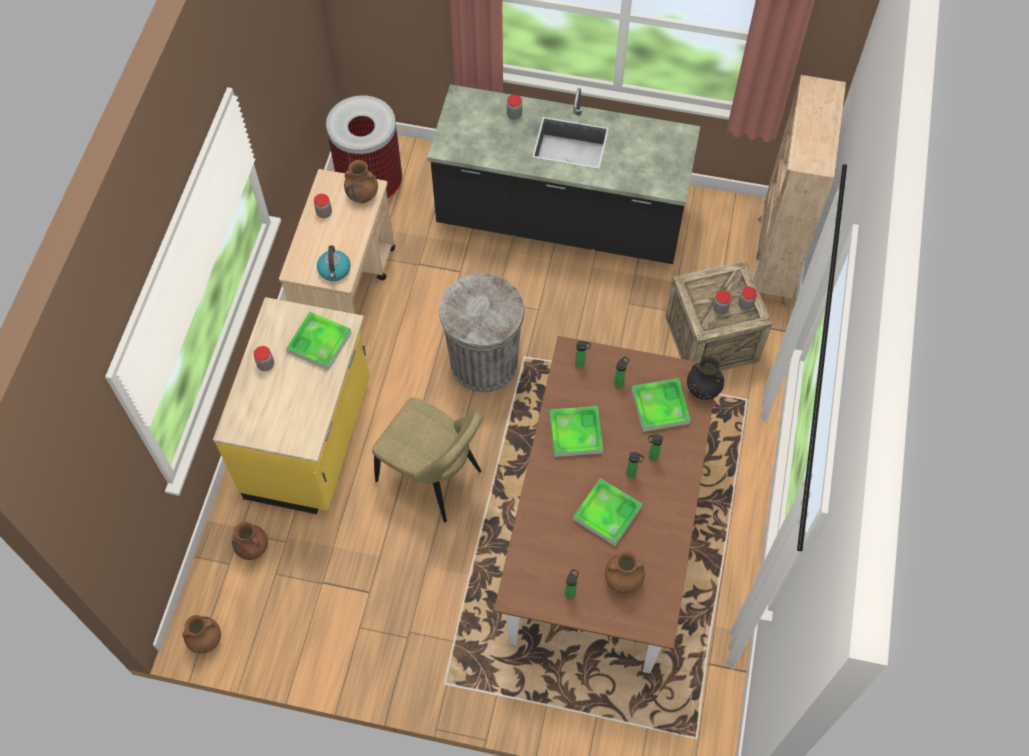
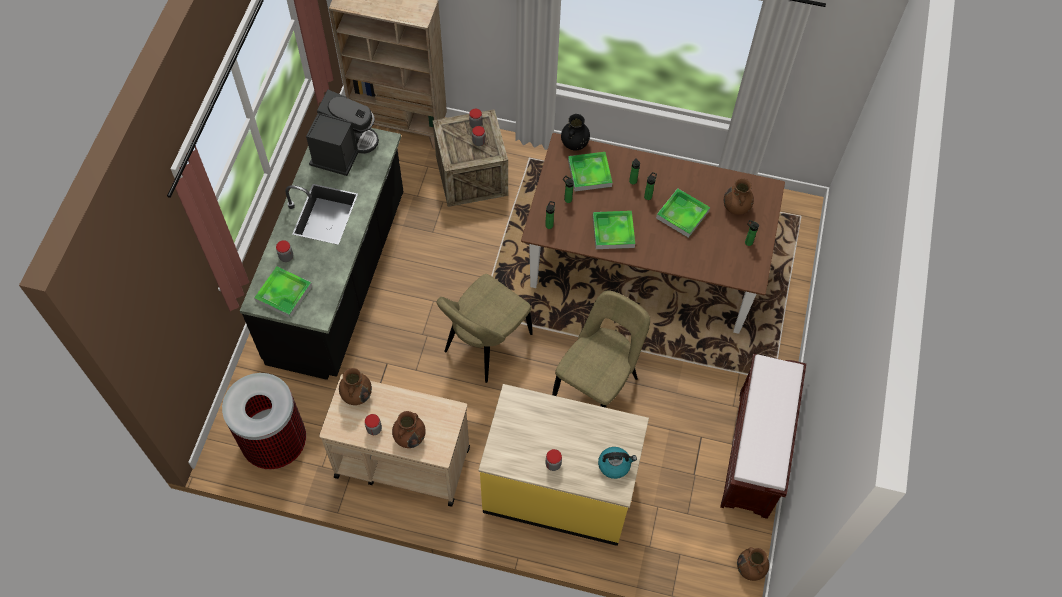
camera: 90 degrees left, 0 degrees up
(253, 548) = (665, 533): brown vase -> brown vase (410, 437)
(319, 343) = (531, 419): tray -> tray (284, 294)
(334, 270) = (442, 417): kettle -> kettle (614, 465)
(345, 653) = (754, 454): none -> brown bench
(484, 362) = (485, 345): grey trash can -> beige chair
(658, 151) = (343, 149): none -> coffee machine

